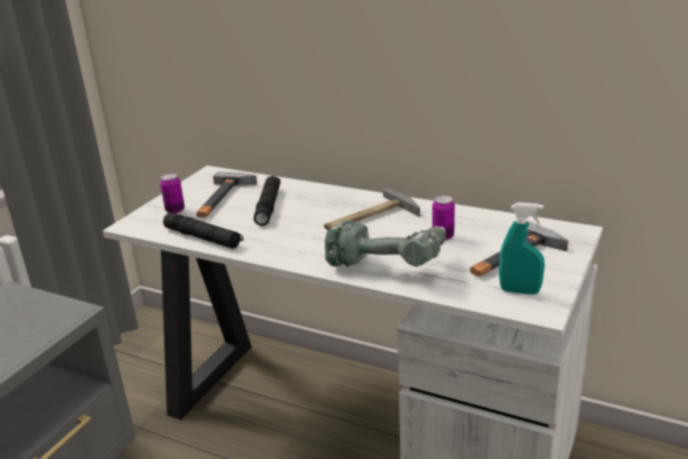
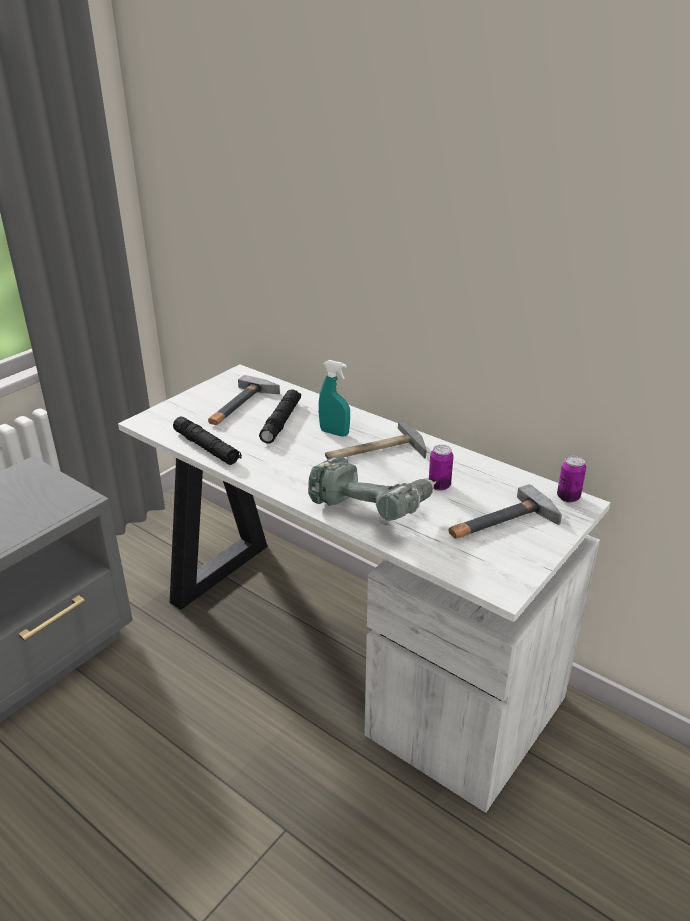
camera: 10 degrees right, 5 degrees up
(175, 210) = (191, 412): can -> can (568, 497)
(519, 291) = (490, 562): turquoise spray bottle -> turquoise spray bottle (334, 433)

